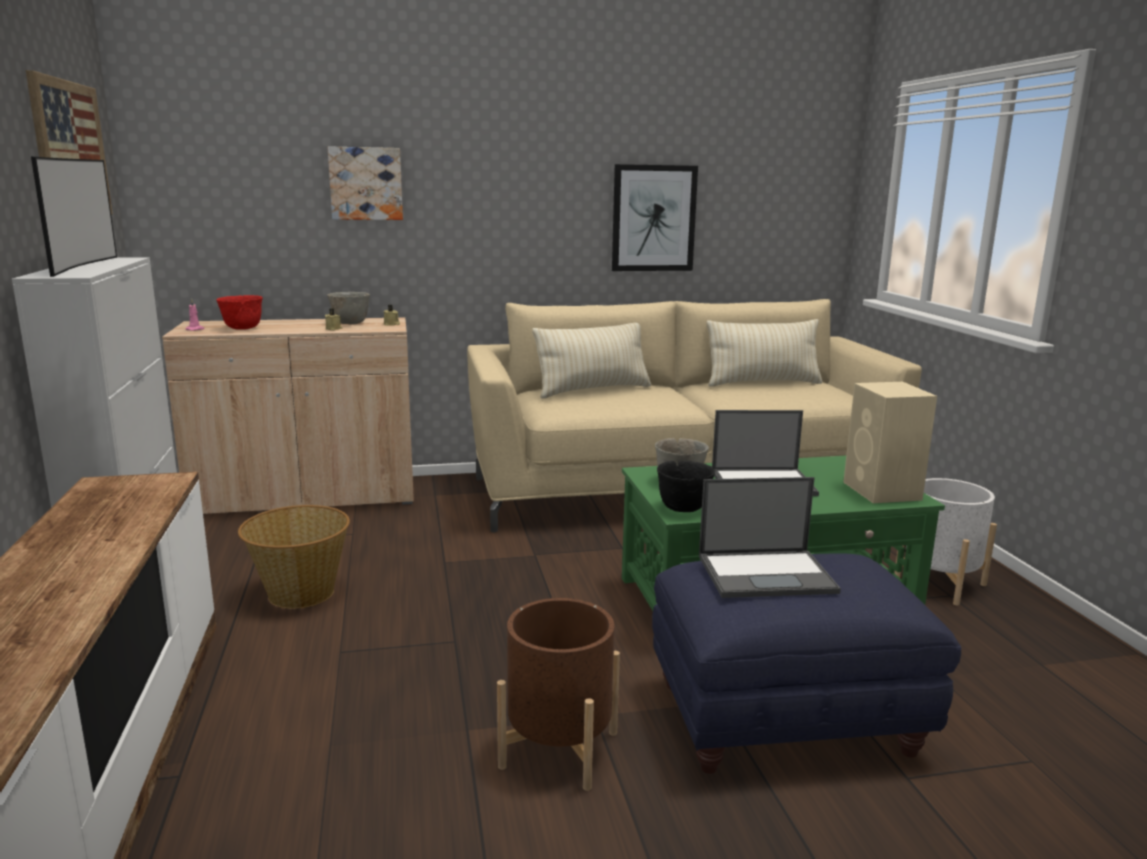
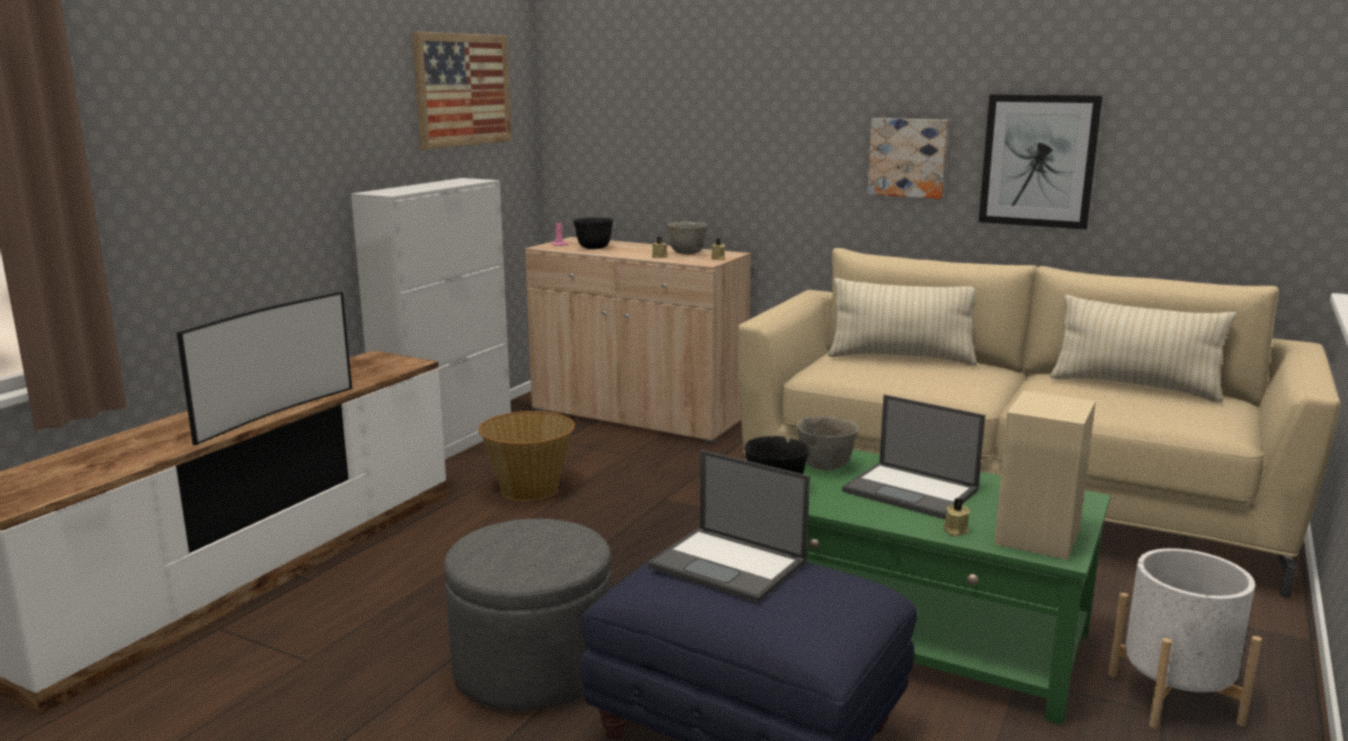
camera: 40 degrees right, 0 degrees up
(78, 266) = (424, 185): television -> television (273, 413)
(242, 328) = (593, 248): red bowl -> black bowl
(366, 183) = (724, 115): picture -> picture (908, 157)
(559, 749) = (533, 668): brown planter -> grey ottoman
(838, 502) = (954, 531): none -> beige candle

